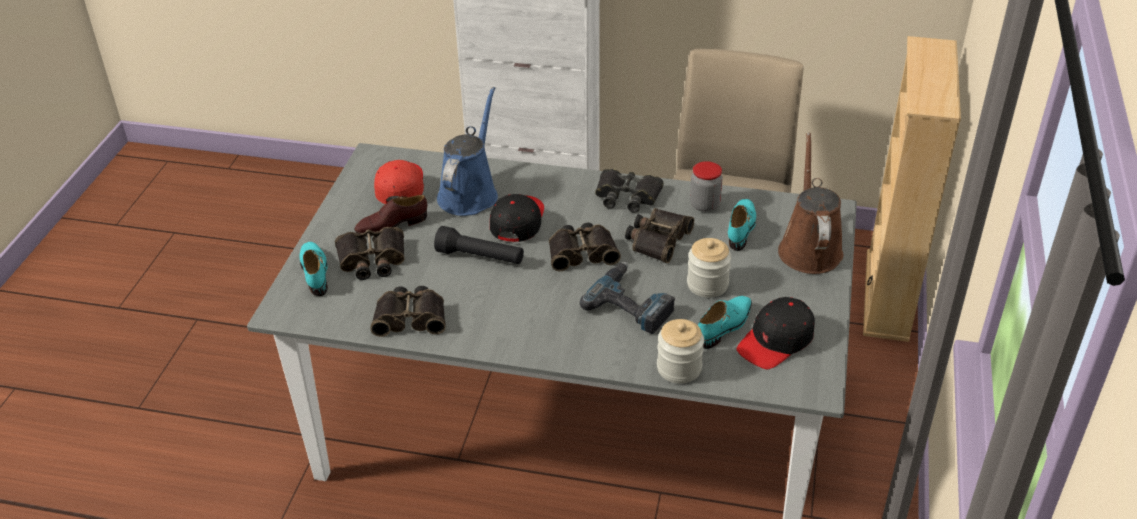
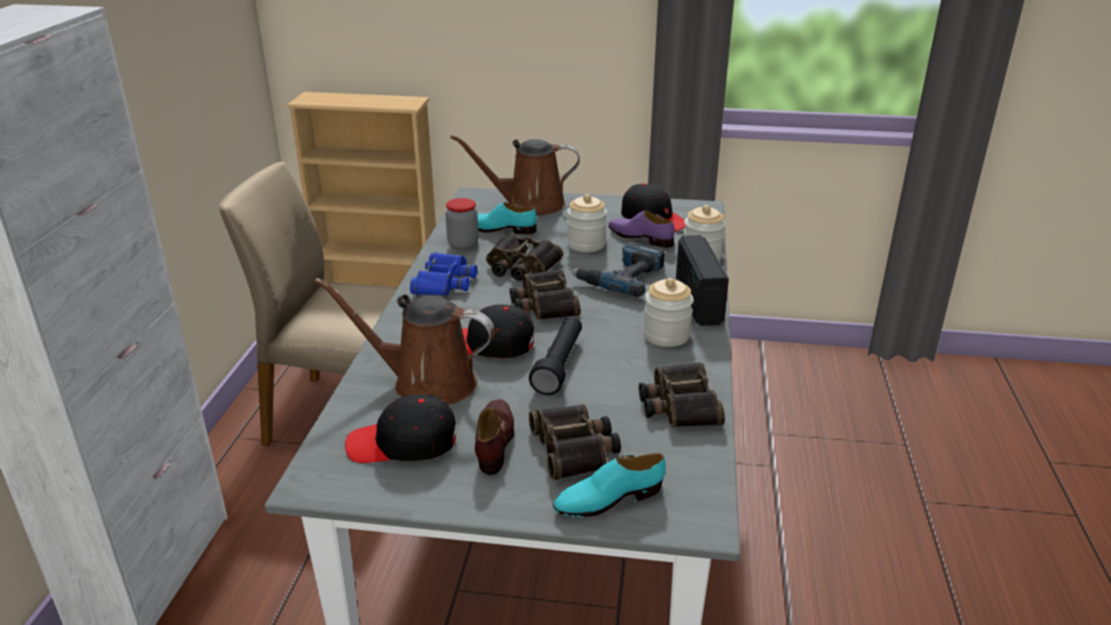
camera: 95 degrees left, 10 degrees down
(391, 225) = (495, 441): brown shoe -> brown shoe turned 150 degrees counterclockwise
(400, 187) = (403, 443): red cap -> black cap
(470, 193) = (426, 382): blue watering can -> brown watering can
(516, 322) = (666, 335): none -> jar
(577, 351) = (697, 301): none -> radio
(627, 196) = (444, 282): black binoculars -> blue binoculars
(725, 326) = (640, 237): turquoise shoe -> purple shoe

